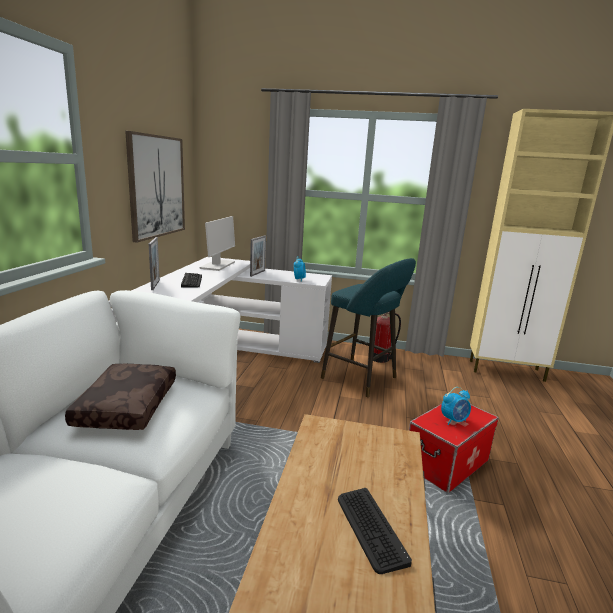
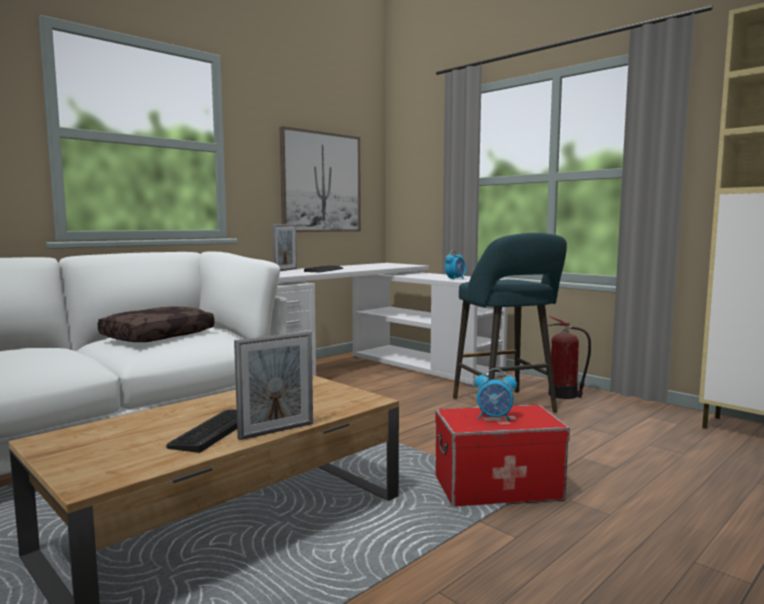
camera: 35 degrees right, 10 degrees down
(218, 265) = (379, 265): monitor -> none
(257, 273) = (419, 275): picture frame -> picture frame (276, 431)

